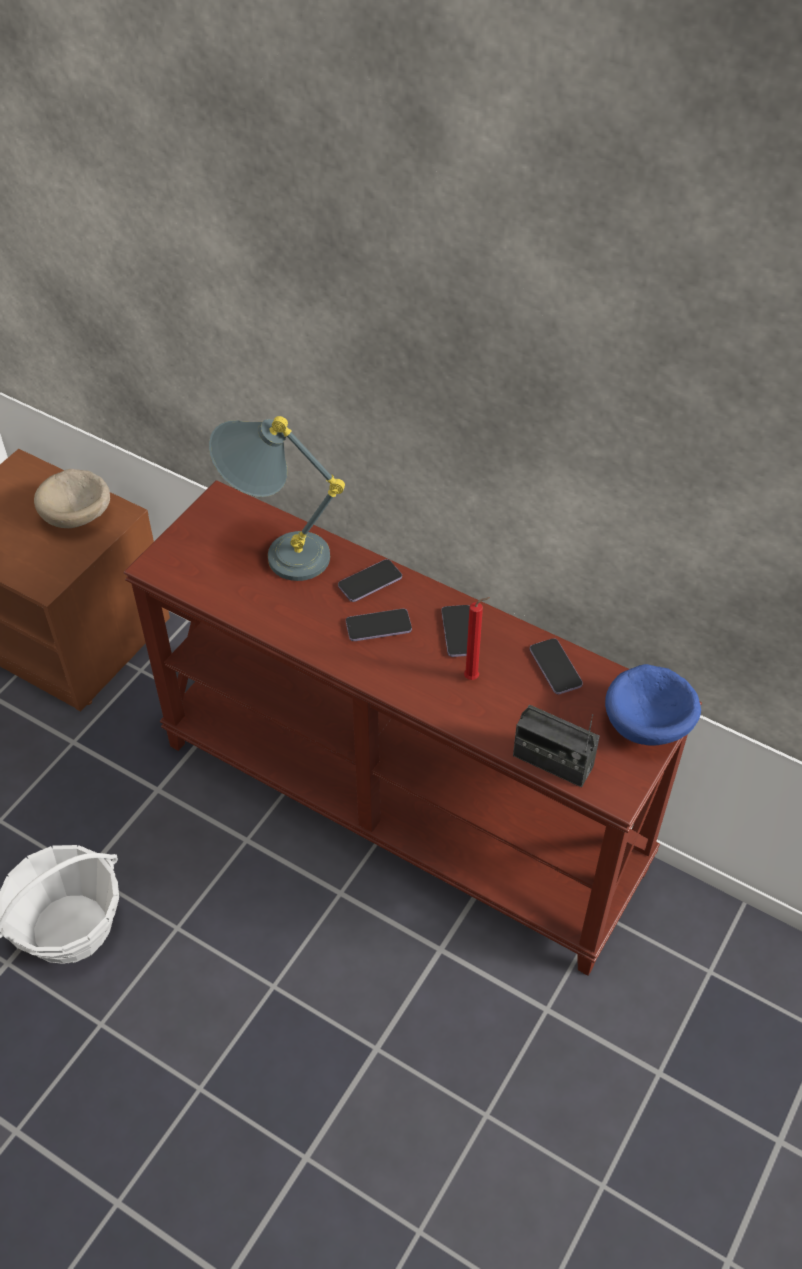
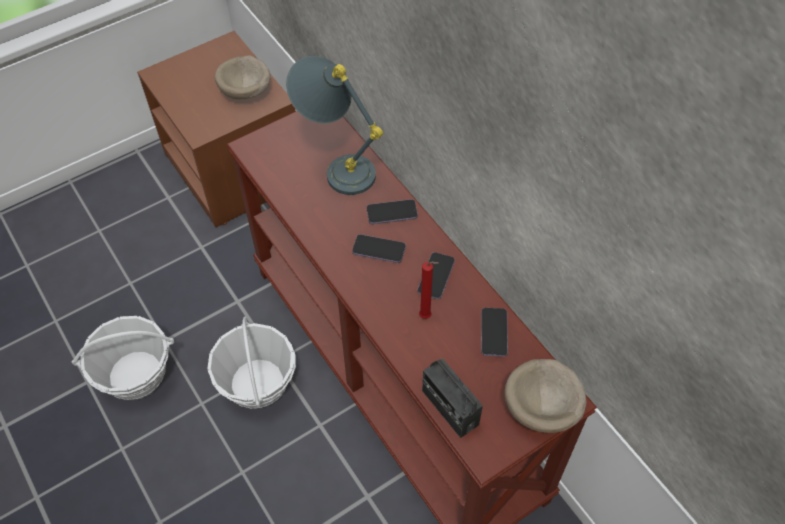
camera: 25 degrees right, 5 degrees up
(236, 875) = (257, 383): none -> basket
(649, 724) = (543, 409): blue bowl -> beige bowl

